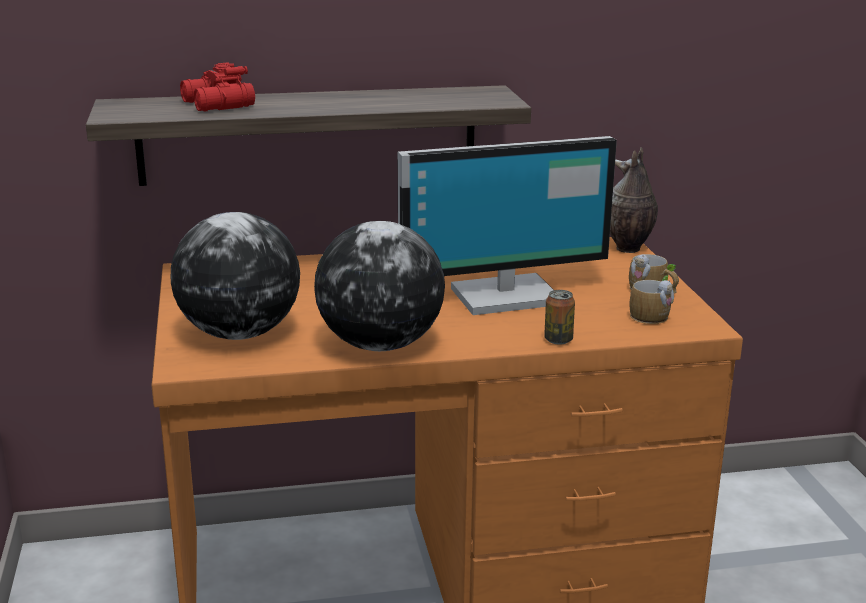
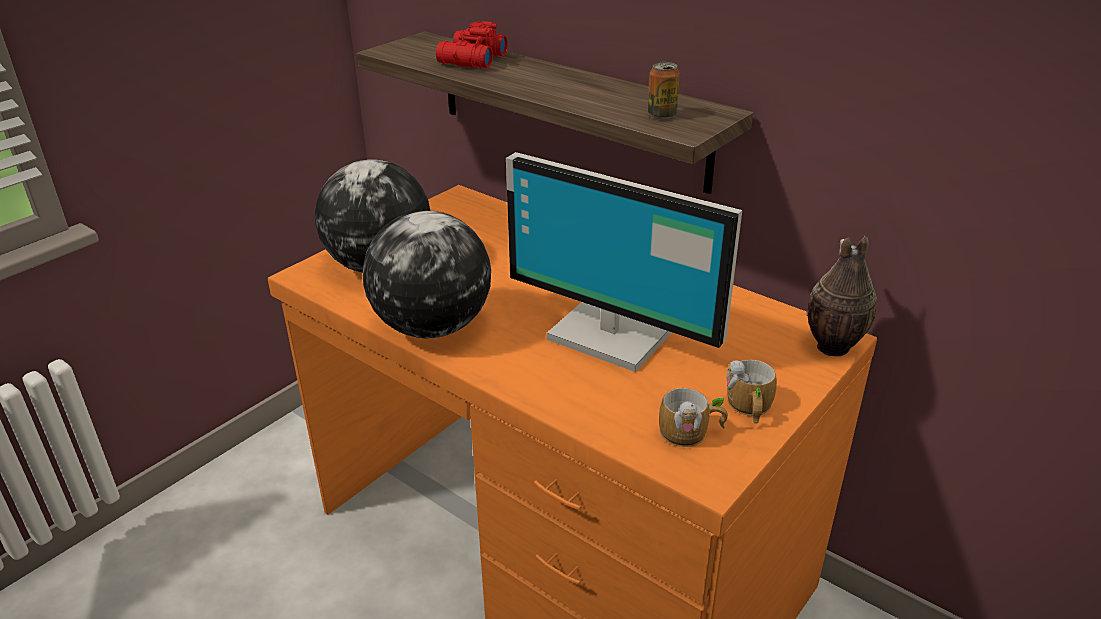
camera: 50 degrees right, 10 degrees up
(558, 340) = (555, 404): can -> can (662, 115)

